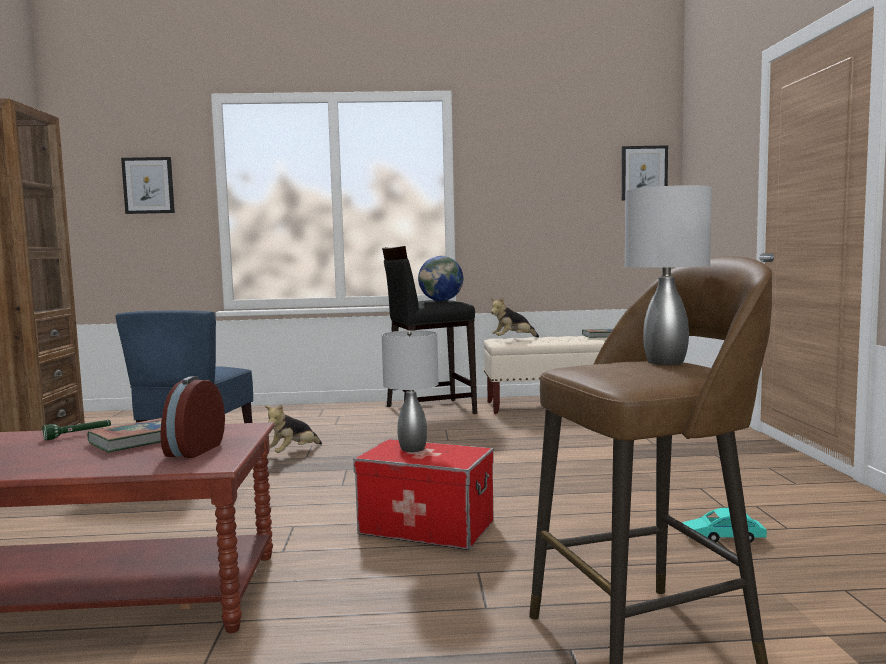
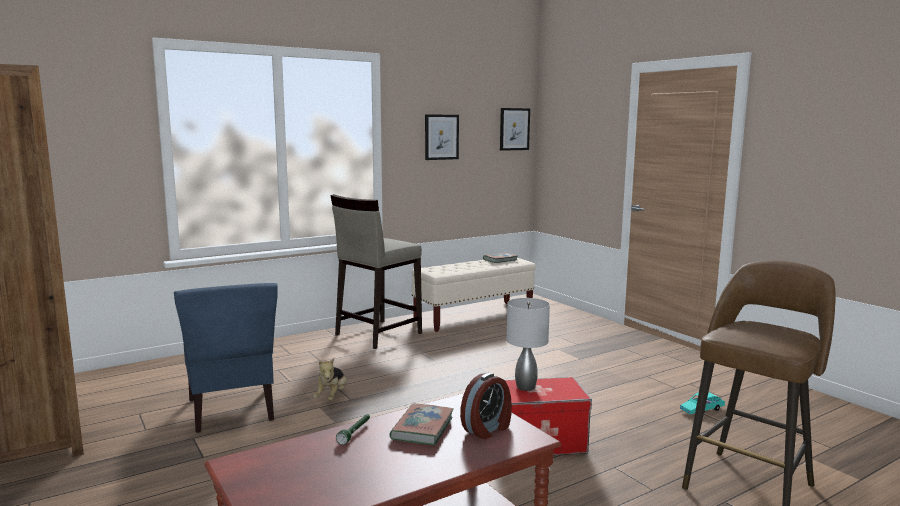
camera: 30 degrees left, 5 degrees up
(148, 185) = (80, 132): picture -> picture (441, 137)
(193, 450) = (487, 429): alarm clock -> alarm clock turned 120 degrees counterclockwise
(429, 410) = (377, 334): black stool -> beige stool
(441, 301) = (390, 241): globe -> none
(513, 339) = (440, 268): plush toy -> none
(665, 362) = (763, 325): grey table lamp -> none

